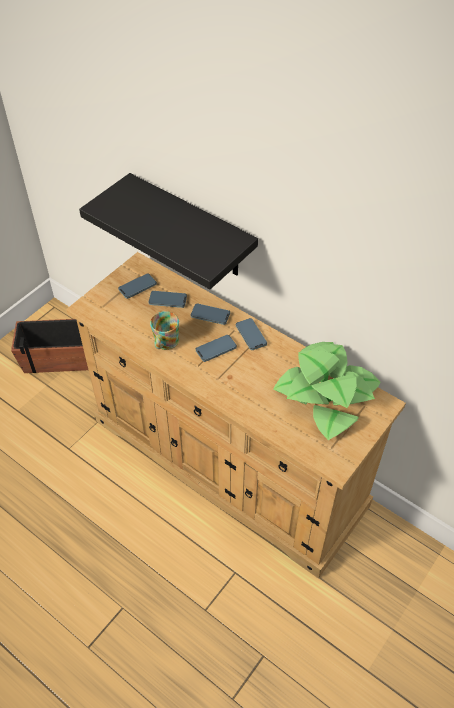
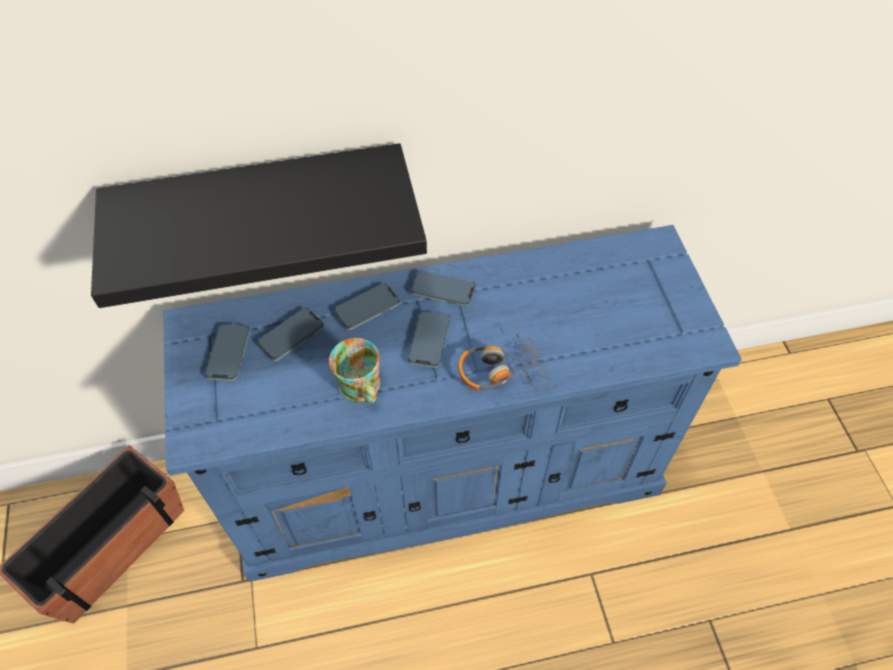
camera: 50 degrees left, 5 degrees up
(227, 387) = (501, 371): none -> headphones
(229, 462) = (449, 473): beige dresser -> blue dresser
(326, 393) = (600, 281): potted plant -> none

